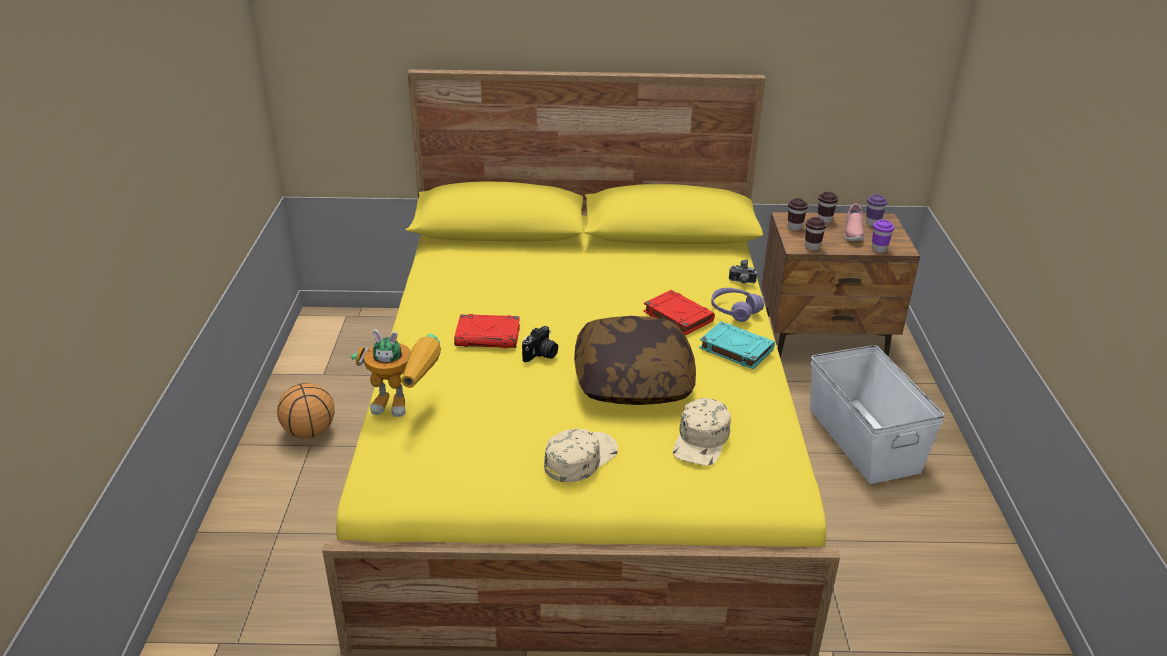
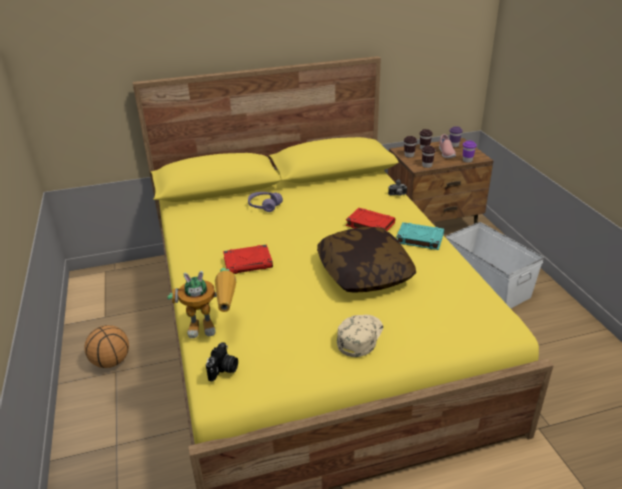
camera: 15 degrees left, 0 degrees up
(541, 355) = (293, 268): camera -> camera (223, 370)
(702, 440) = (434, 305): beige cap -> none
(734, 310) = (404, 214): purple headphones -> purple headphones (264, 206)

